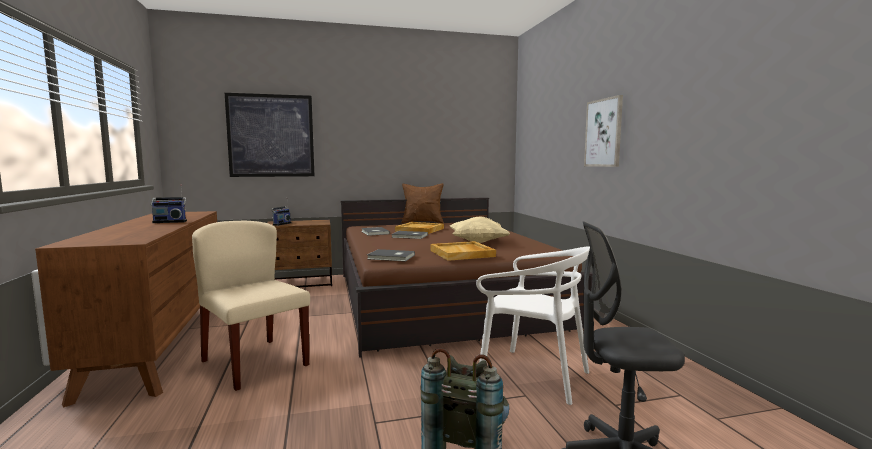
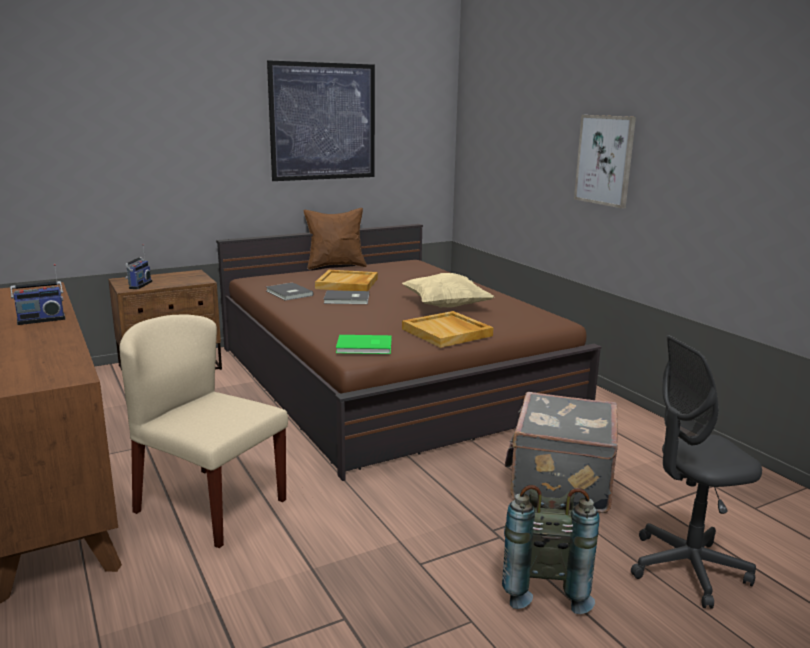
camera: 15 degrees left, 10 degrees up
(271, 136) = (103, 144): picture -> picture (323, 122)
(391, 257) = (365, 347): grey book -> green book
(533, 376) = (559, 482): white chair -> grey suitcase

